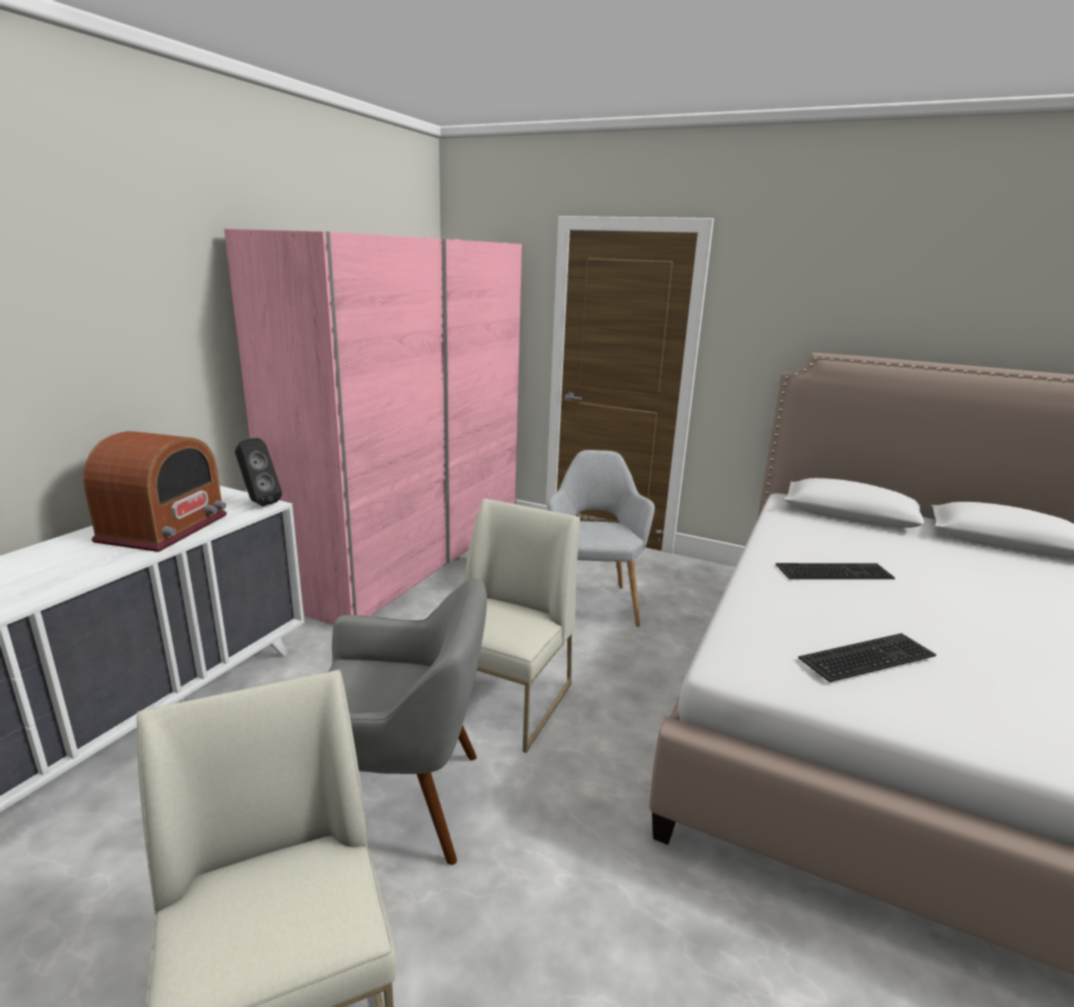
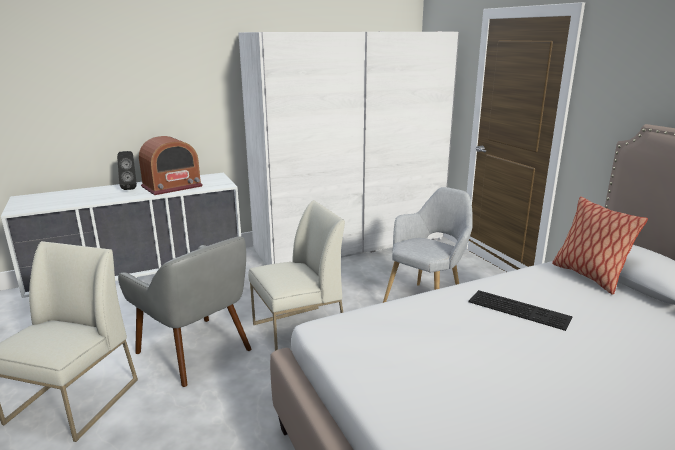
camera: 40 degrees right, 0 degrees up
(258, 502) = (224, 183): black speaker -> black speaker (130, 188)
(410, 556) = (350, 243): pink wardrobe -> white wardrobe
(816, 520) = (588, 276): none -> pillow
(866, 655) = (421, 357): keyboard -> none

